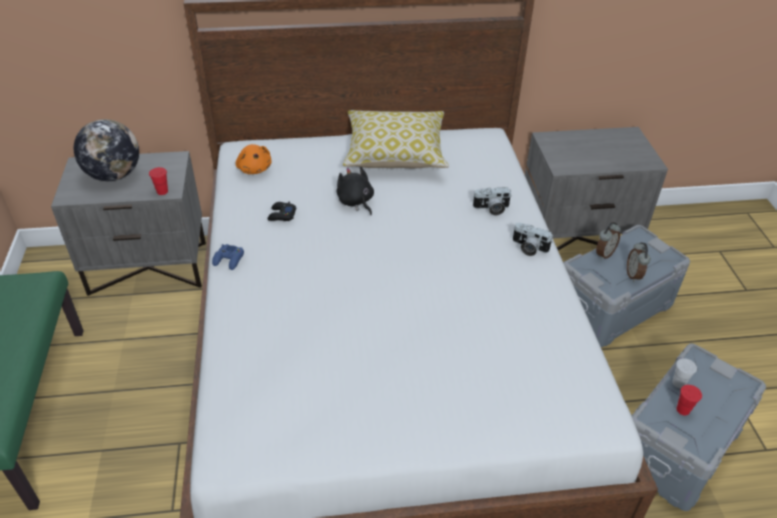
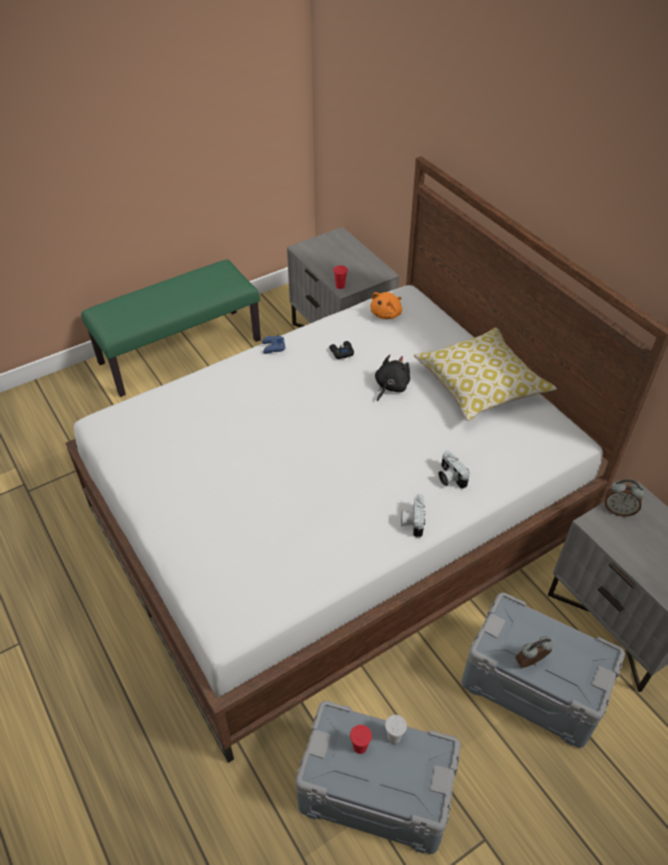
camera: 65 degrees right, 5 degrees up
(114, 175) = (339, 256): globe -> none
(604, 254) = (544, 626): alarm clock -> alarm clock (618, 510)

